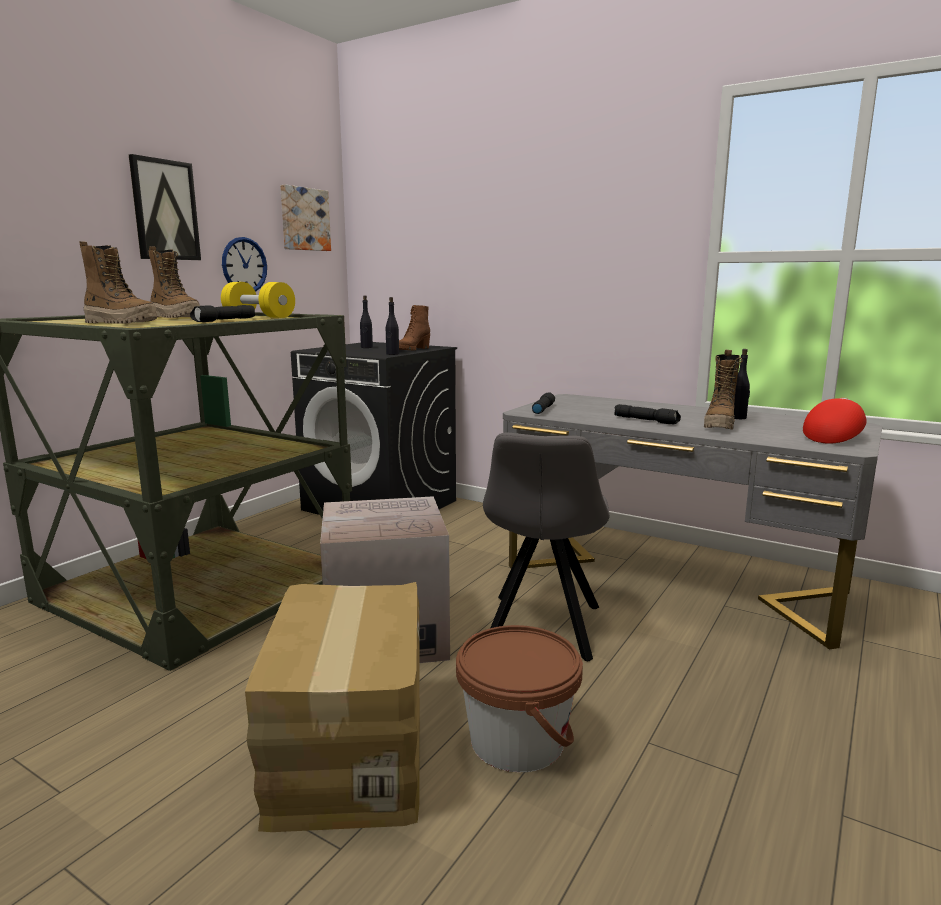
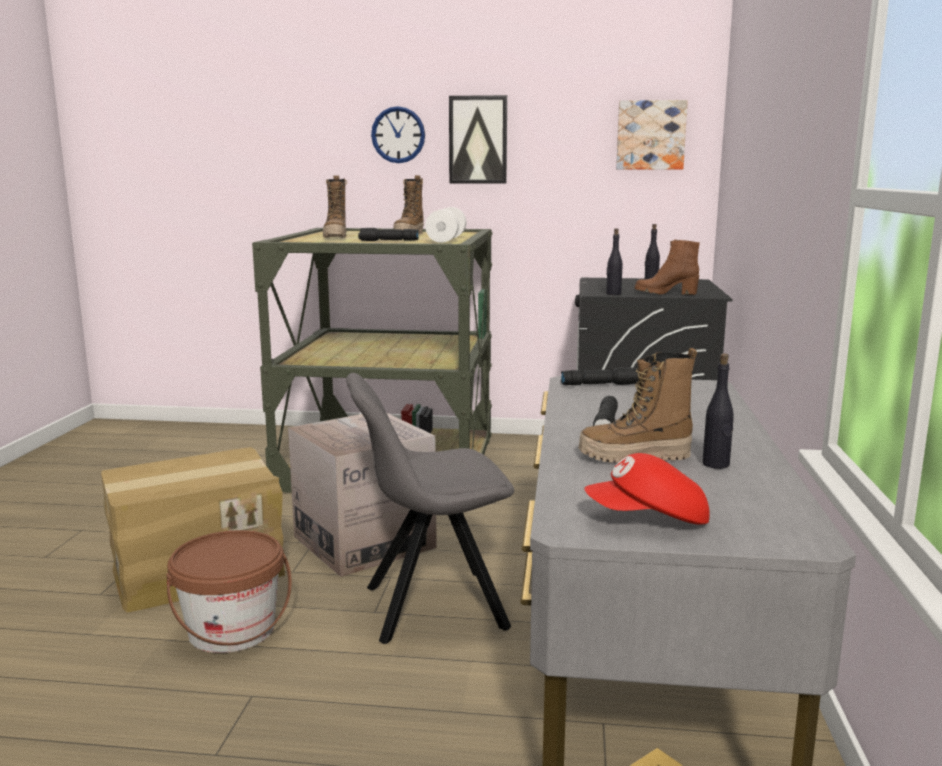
camera: 65 degrees right, 0 degrees up
(244, 265) = (560, 187): wall clock -> wall clock (398, 135)
(259, 316) = (446, 240): yellow dumbbell -> white dumbbell
(833, 437) = (648, 520): red cap -> red cap turned 150 degrees clockwise

